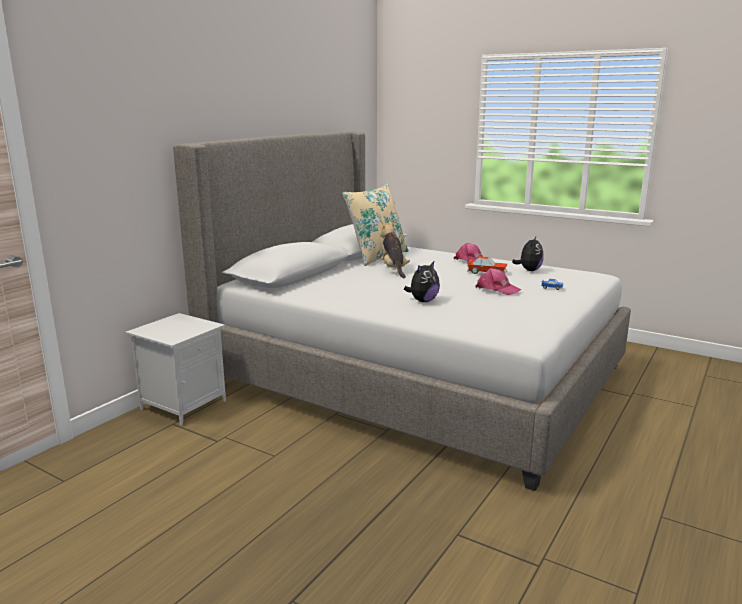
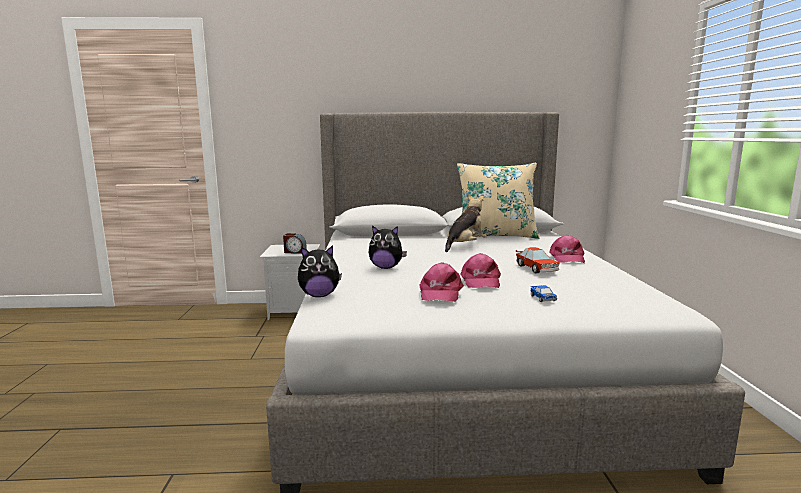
camera: 55 degrees right, 5 degrees down
(191, 328) = (295, 252): none -> alarm clock
(516, 302) = (440, 292): none -> pink cap
(529, 270) = (594, 280): plush toy -> plush toy (319, 295)

